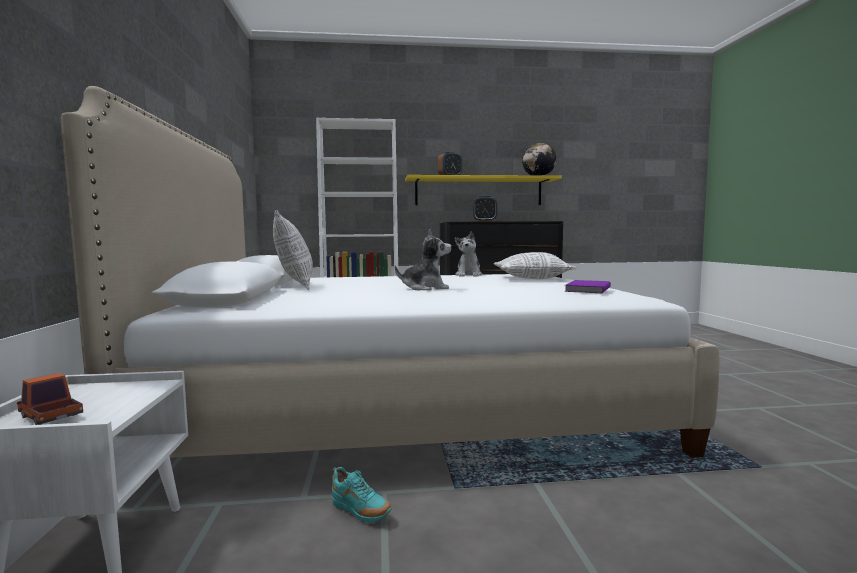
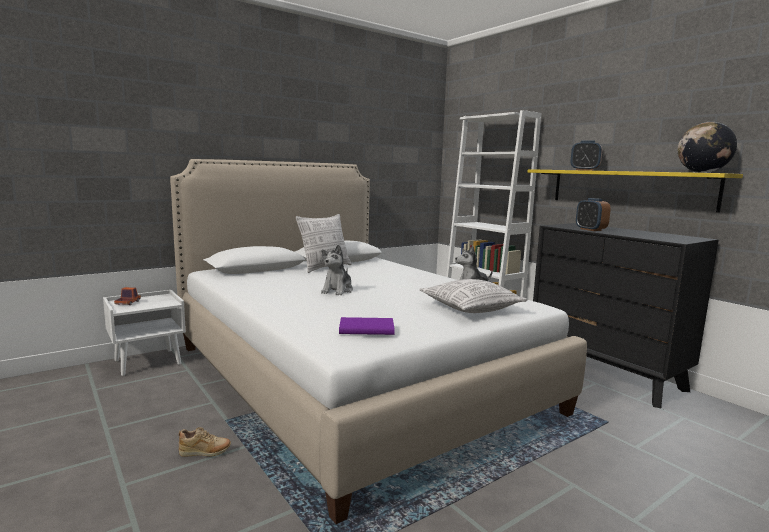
camera: 60 degrees right, 5 degrees up
(360, 512) = (189, 401): turquoise shoe -> none
(425, 288) = (337, 291): plush toy -> plush toy turned 60 degrees clockwise
(540, 513) = (205, 453): none -> beige shoe

